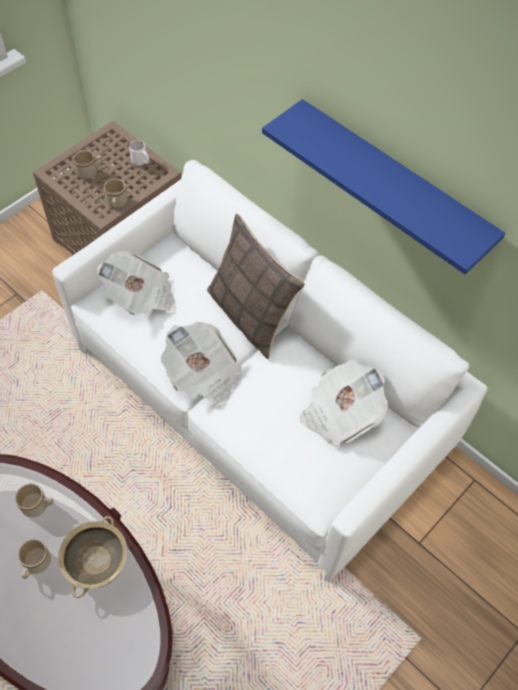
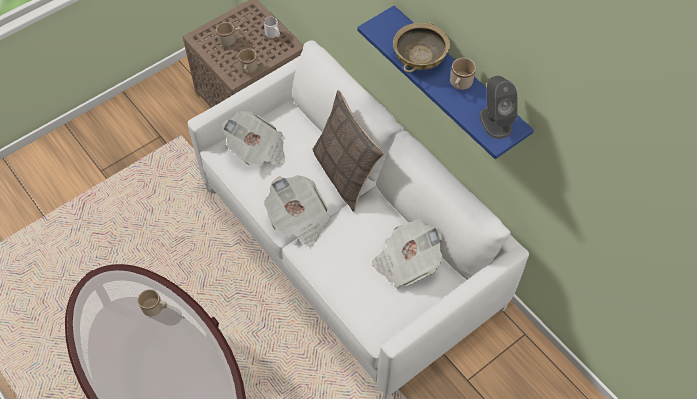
camera: 10 degrees right, 0 degrees up
(35, 565) = (148, 353): beige mug -> beige mug (459, 84)
(96, 563) = (195, 357): beige bowl -> beige bowl (419, 59)
(456, 227) = (495, 122): none -> grey speaker

